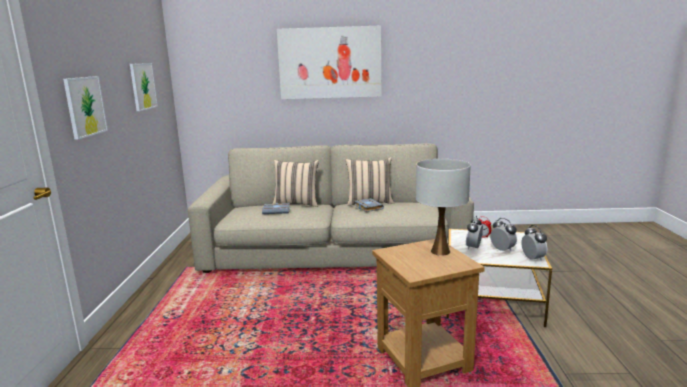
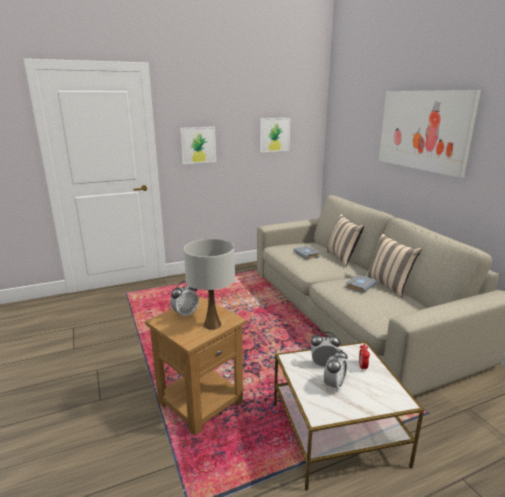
camera: 65 degrees right, 5 degrees up
(532, 259) = (325, 411): alarm clock -> alarm clock (185, 314)

